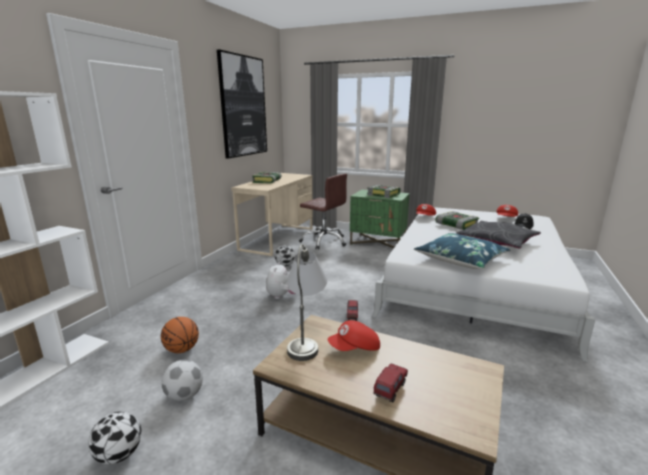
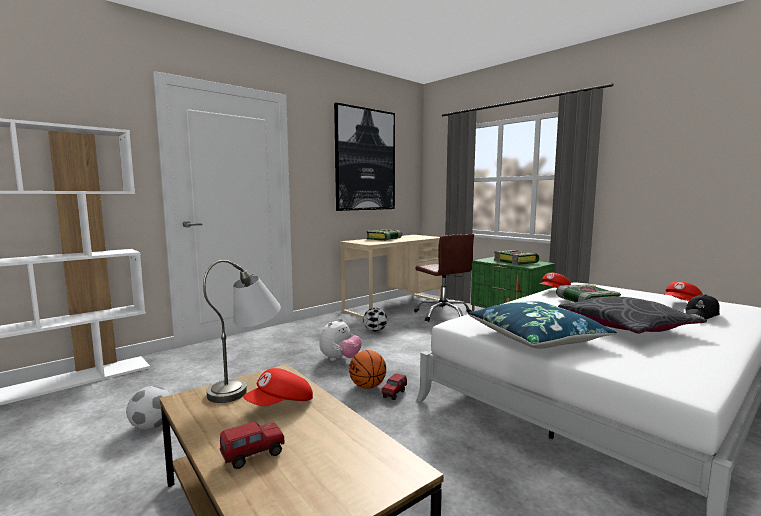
camera: 25 degrees right, 10 degrees down
(119, 455) = (49, 460): football -> none
(182, 349) = (196, 386): basketball -> basketball (367, 386)
(355, 349) = (281, 405): red cap -> red cap turned 45 degrees counterclockwise

